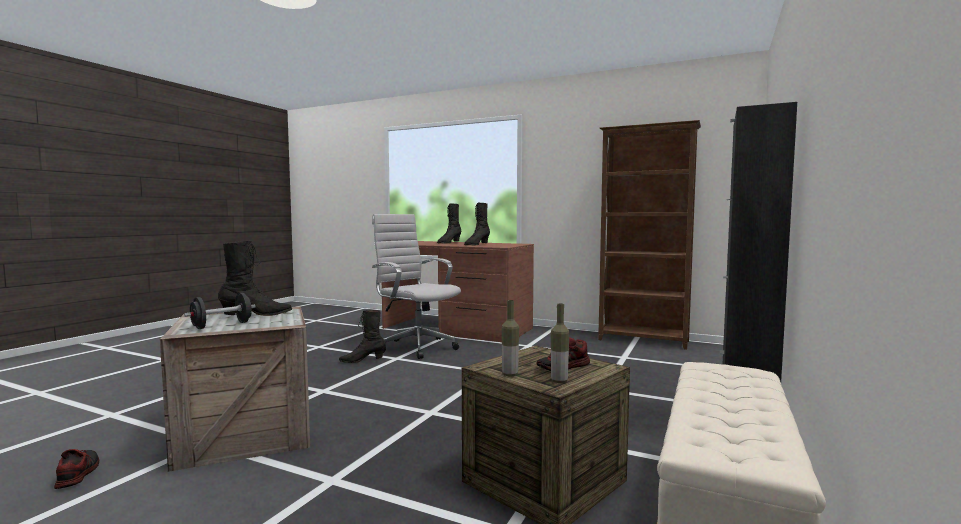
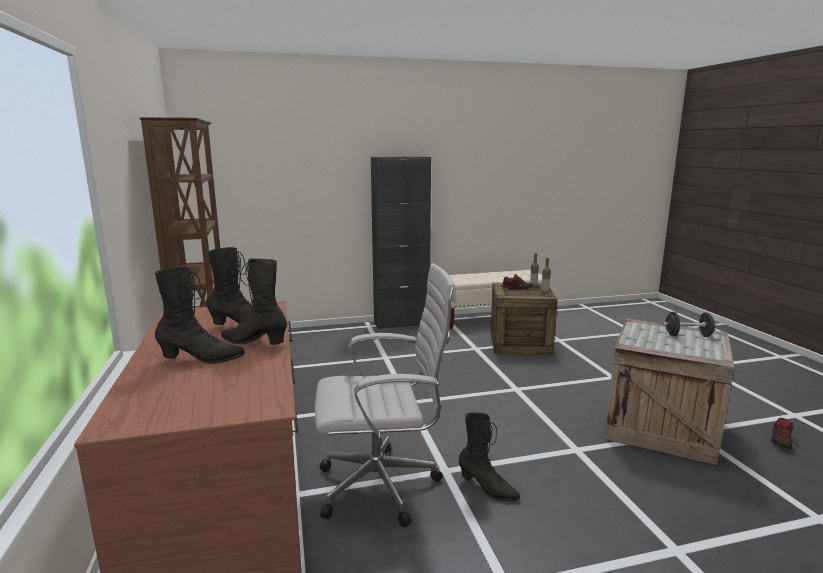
camera: 130 degrees left, 10 degrees up
(256, 315) = (659, 343): black boot -> black boot (254, 342)
(416, 347) = (384, 486): white office chair -> white office chair turned 105 degrees counterclockwise

